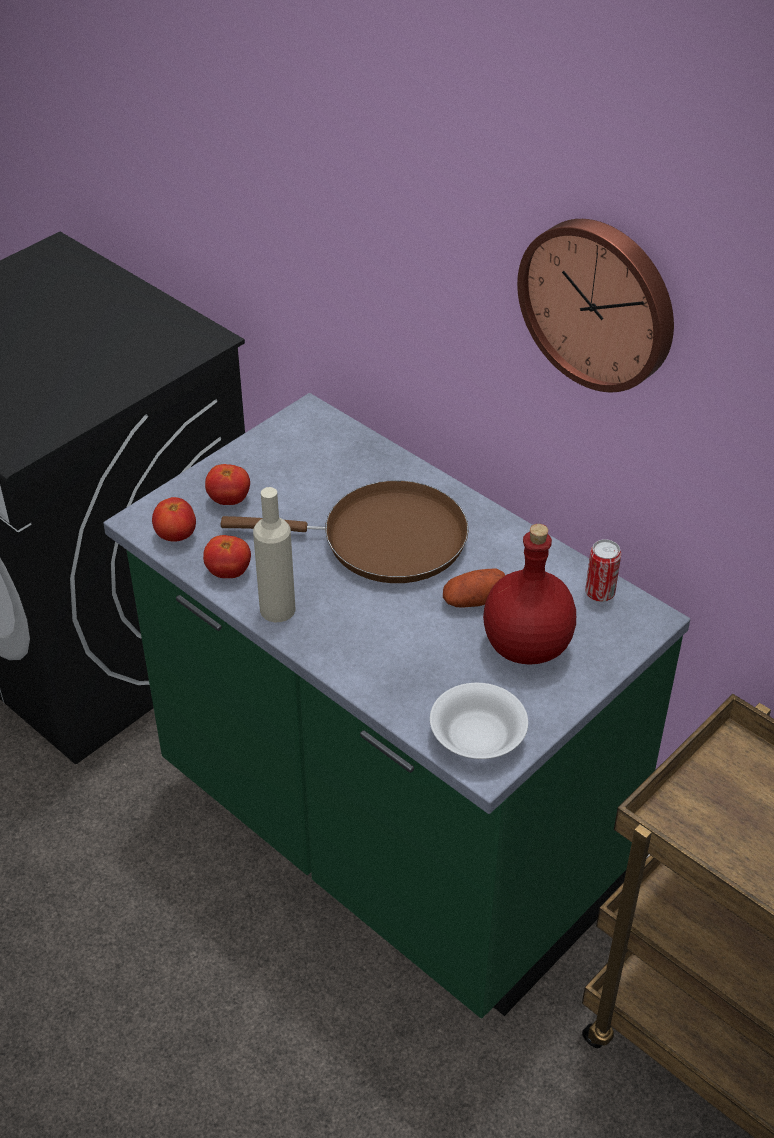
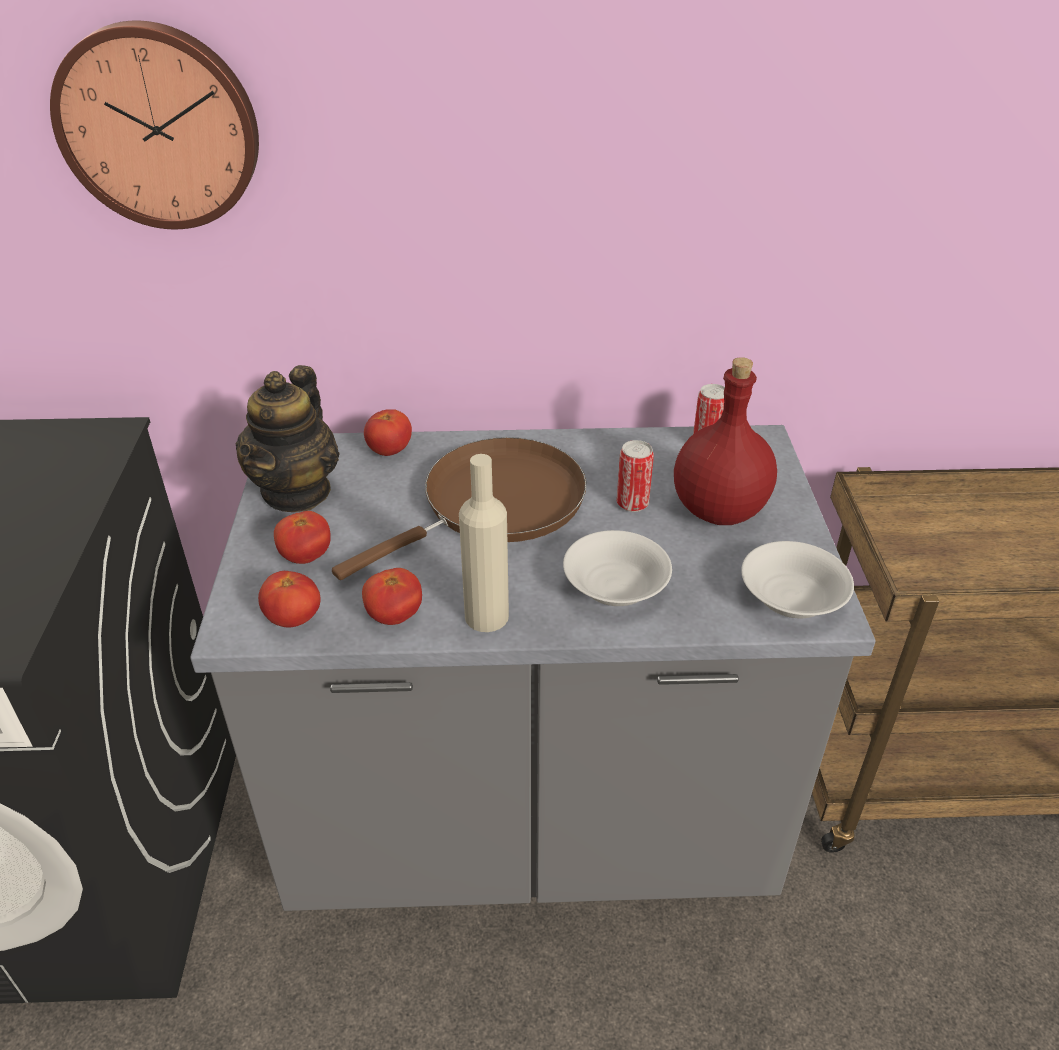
camera: 45 degrees left, 5 degrees down
(278, 450) = (297, 491): none -> teapot
(371, 455) = (389, 451): none -> tomato
(377, 646) = (614, 586): none -> white bowl
(386, 837) = (529, 825): green counter -> grey counter
(474, 600) = (632, 503): potato -> can
(600, 302) = (647, 134): wall clock -> wall clock (160, 126)

